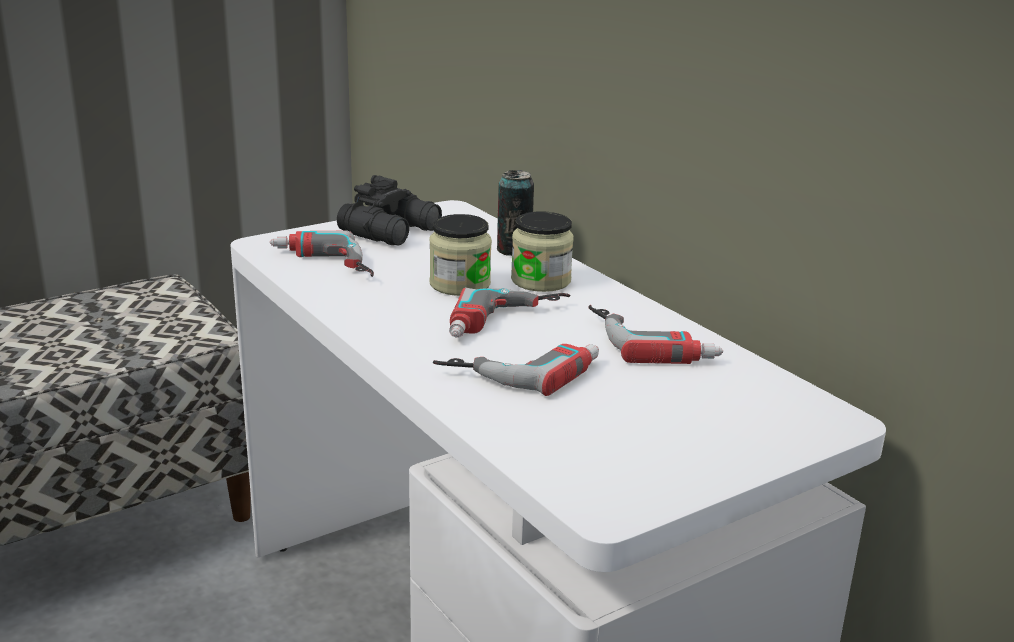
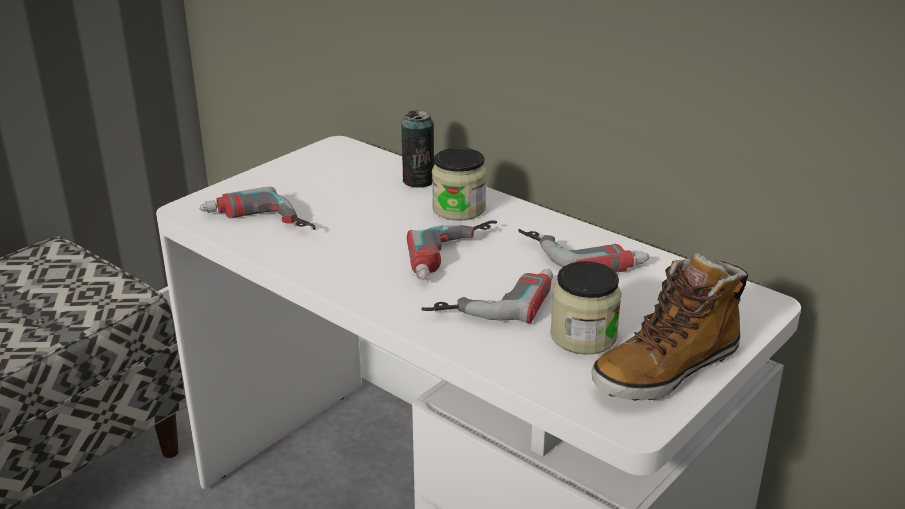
camera: 15 degrees left, 5 degrees up
(393, 231) = (300, 177): black binoculars -> none
(460, 284) = (392, 224): jar -> jar (583, 336)
(676, 466) = (666, 369): none -> boot

